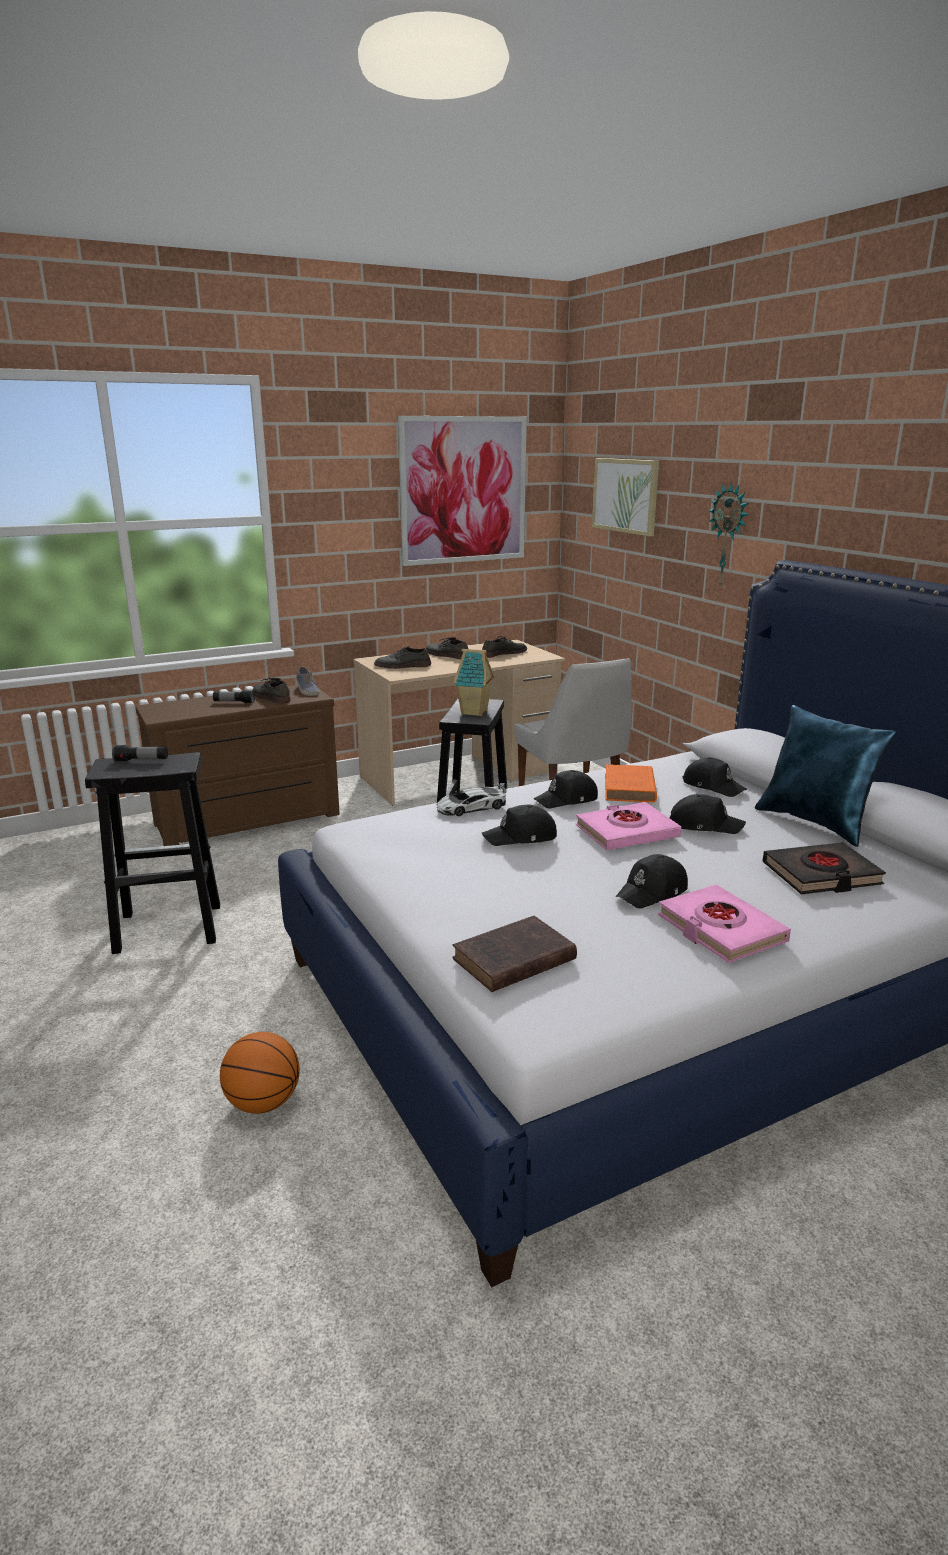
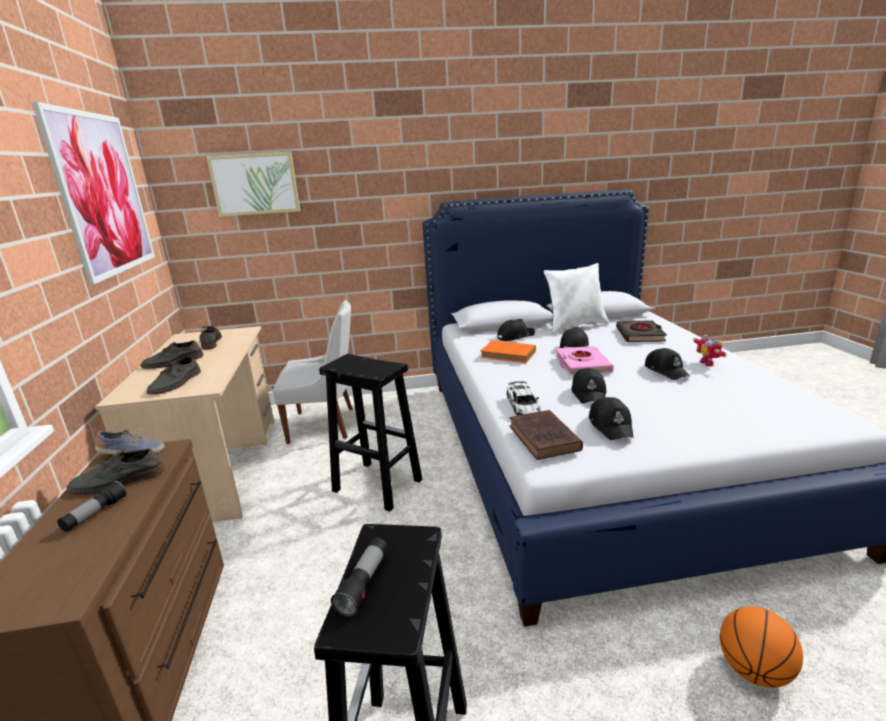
camera: 70 degrees left, 0 degrees up
(475, 712) = (369, 365): toy house -> none
(511, 960) = (772, 418): brown book -> brown book (545, 439)
(567, 800) = (521, 373): black cap -> black cap (611, 425)
(720, 930) = (709, 363): pink book -> toy robot
(729, 536) = (381, 197): wall clock -> none
(815, 823) = (575, 326): blue pillow -> white pillow

